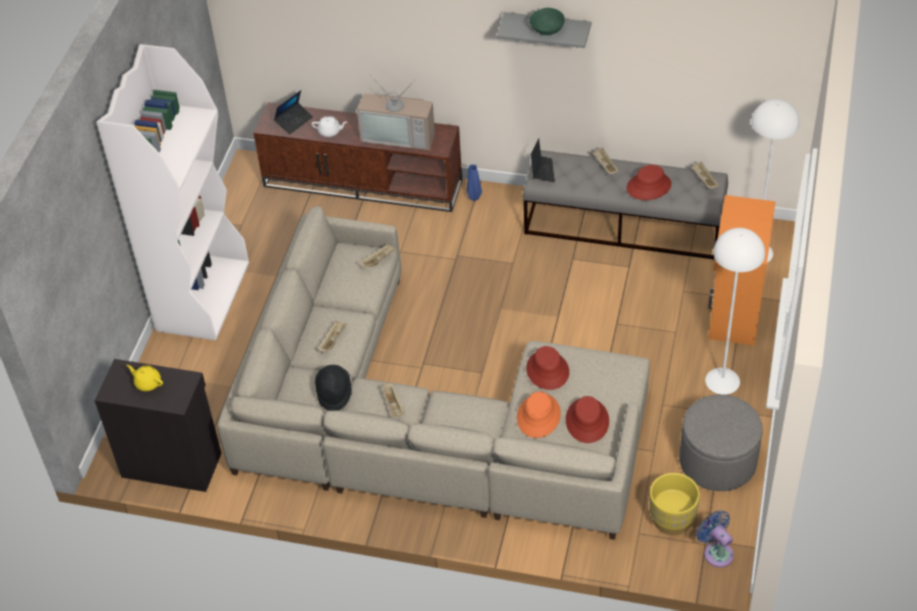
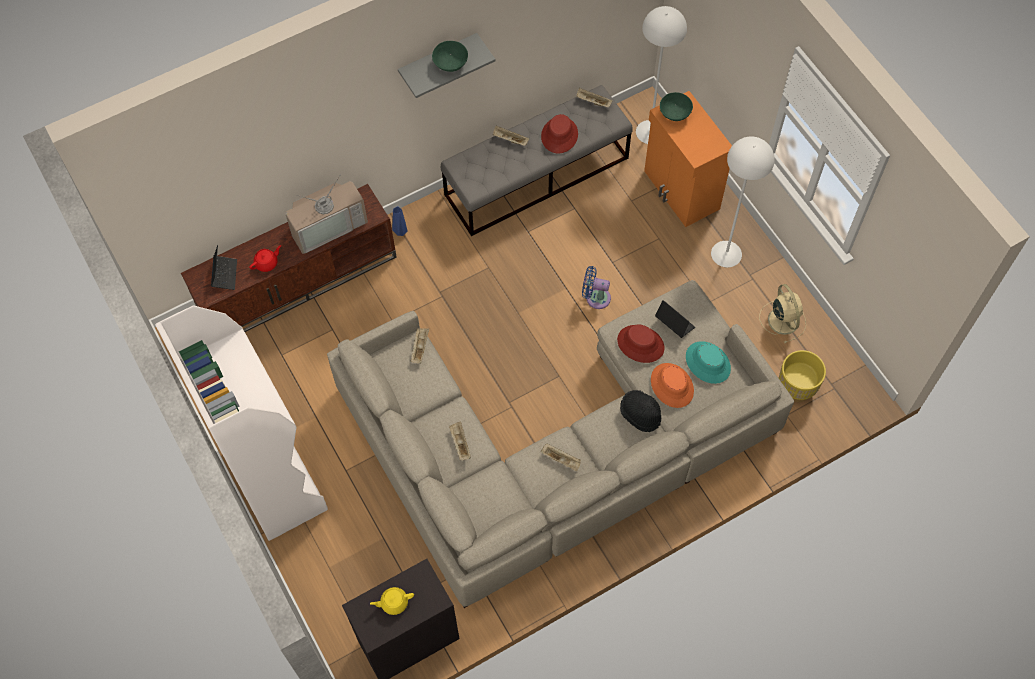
camera: 45 degrees left, 15 degrees up
(330, 132) = (267, 263): white teapot -> red teapot
(334, 393) = (507, 486): black hat -> black hat (640, 414)
(542, 171) = (467, 177): laptop -> laptop (674, 323)
(587, 421) = (708, 362): red hat -> turquoise hat
(716, 552) = (846, 388): blue fan -> blue fan (595, 297)
(717, 461) = (782, 319): grey ottoman -> beige fan
(743, 209) = (675, 113): none -> green bowl

